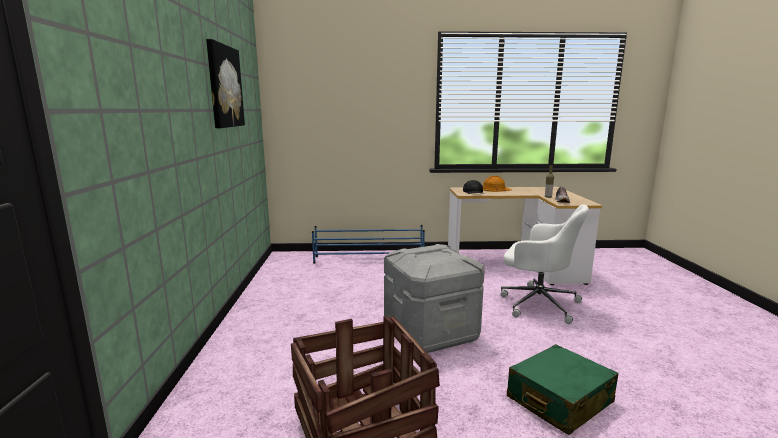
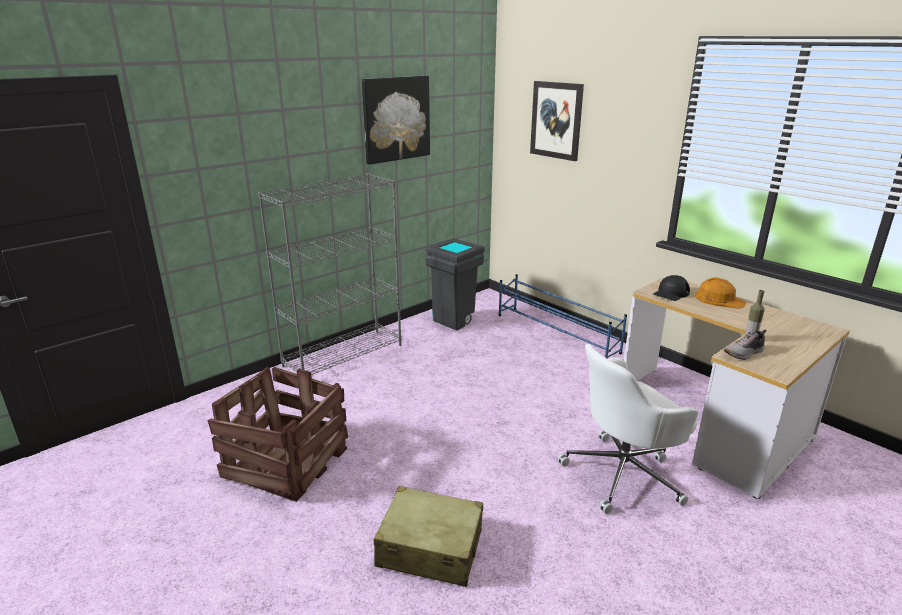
camera: 50 degrees right, 10 degrees up
(241, 335) = (344, 355): none -> grey bookcase
(289, 276) = (455, 320): none -> grey trash can
(330, 96) = (556, 120): none -> picture
(431, 332) = (459, 431): grey storage box -> none
(537, 303) = (624, 473): white office chair -> white office chair turned 75 degrees clockwise
(559, 400) = (430, 548): green suitcase -> beige suitcase

